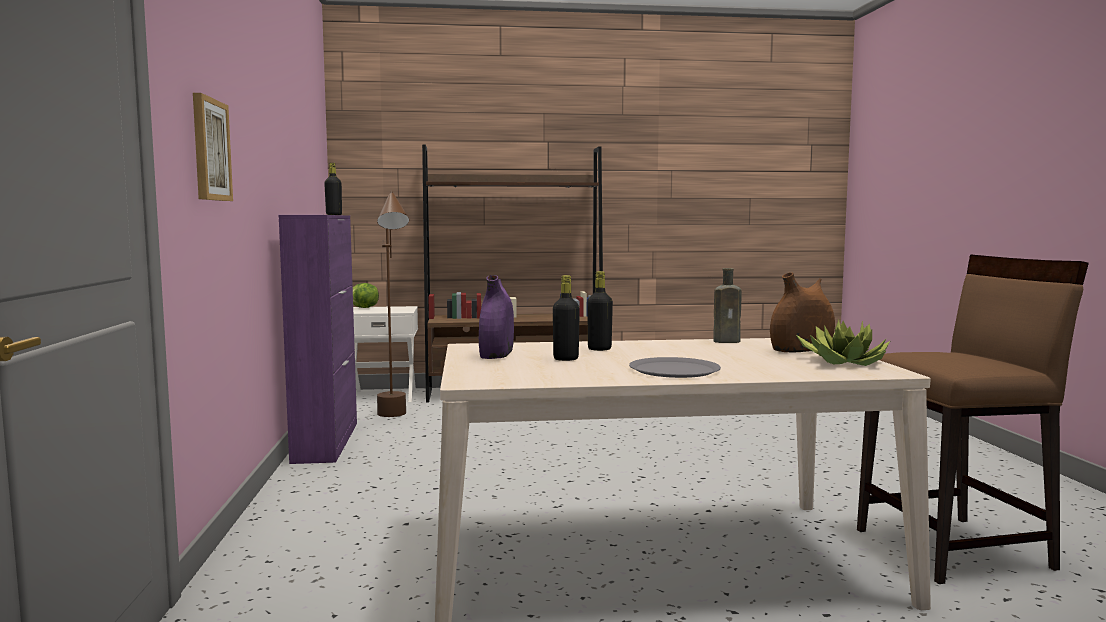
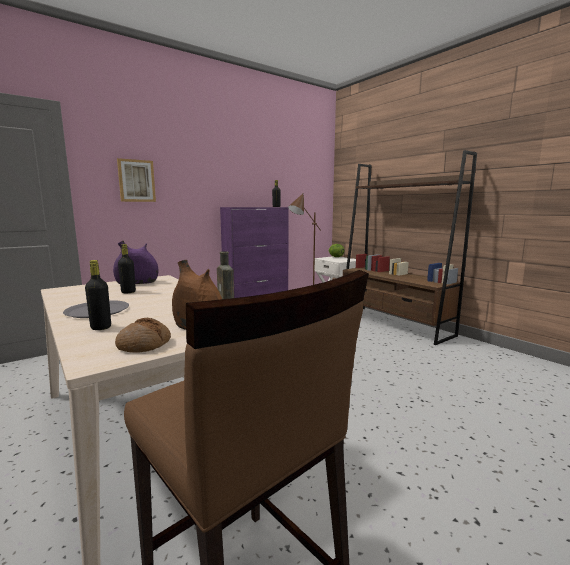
camera: 60 degrees right, 5 degrees up
(599, 349) = (167, 292): black bottle -> black bottle (101, 327)
(843, 362) = (144, 344): potted plant -> bread

